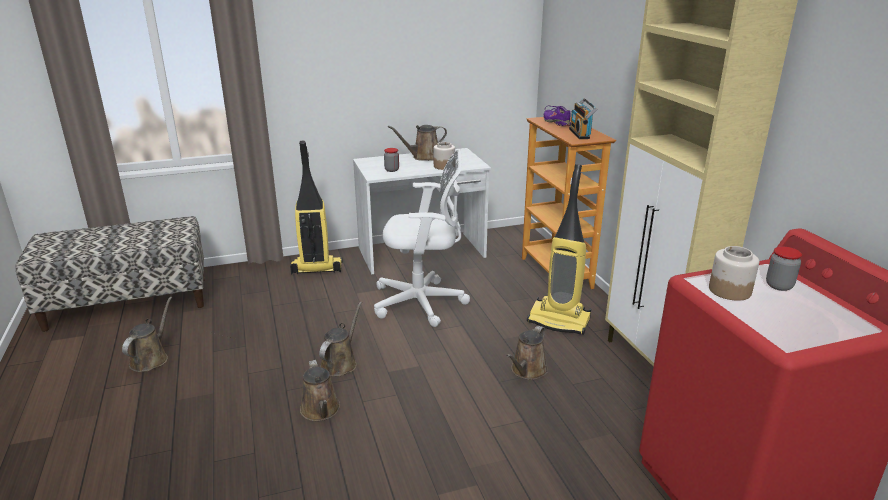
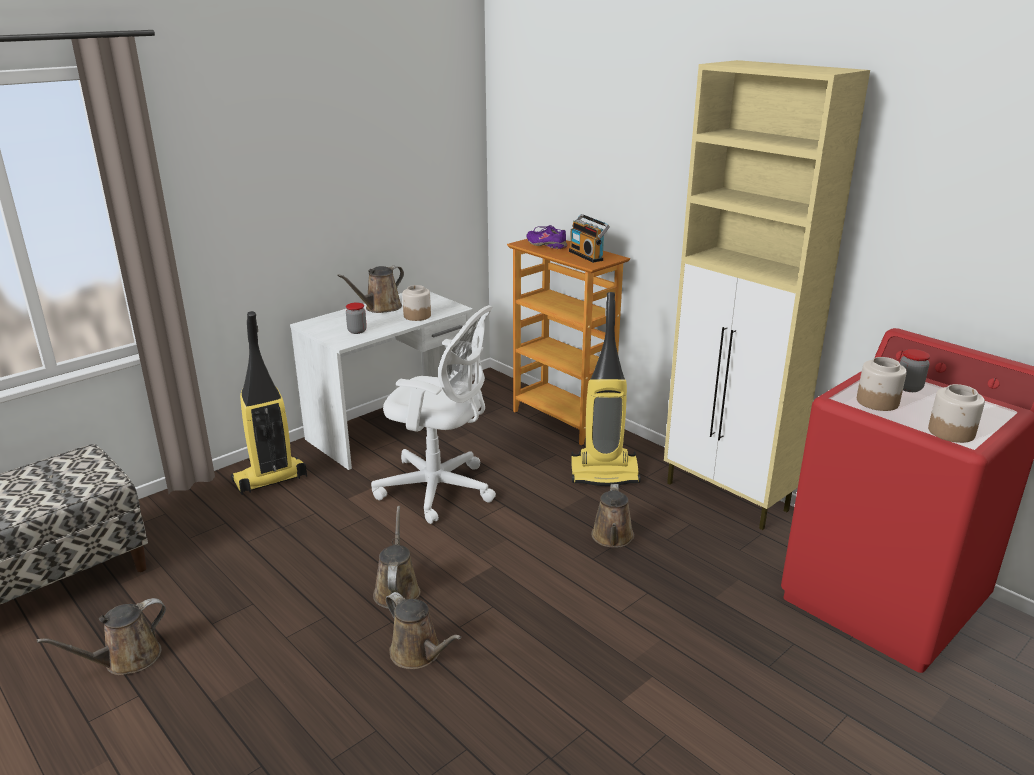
camera: 25 degrees left, 0 degrees up
(151, 358) = (127, 660): brown watering can -> brown watering can turned 120 degrees counterclockwise
(423, 303) = (440, 490): white office chair -> white office chair turned 45 degrees clockwise
(779, 332) = (951, 432): none -> jar

